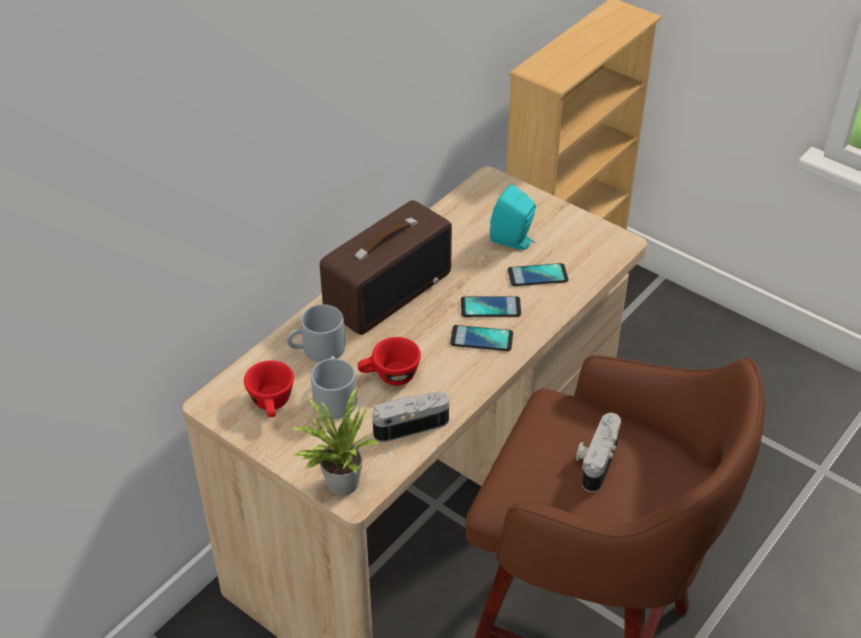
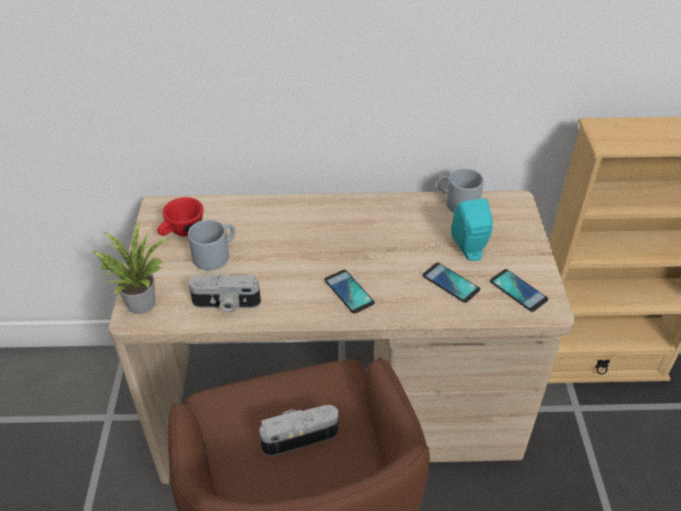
camera: 50 degrees right, 0 degrees up
(317, 350) = (250, 222): grey mug -> grey mug (456, 202)
(387, 290) = (342, 219): radio -> none
(389, 376) = (261, 268): red cup -> none
(410, 424) = (226, 304): camera -> camera turned 150 degrees clockwise
(490, 307) = (386, 278): phone -> phone (518, 291)

